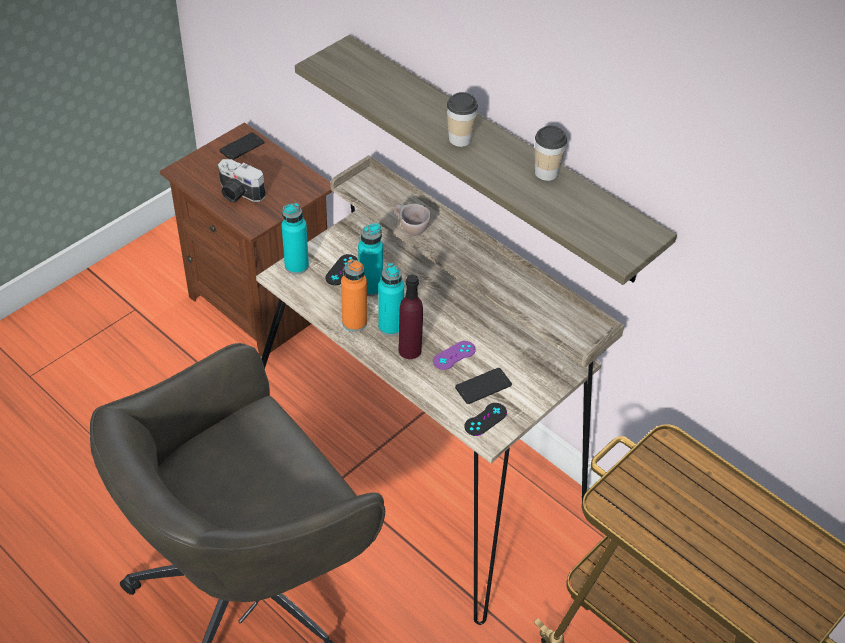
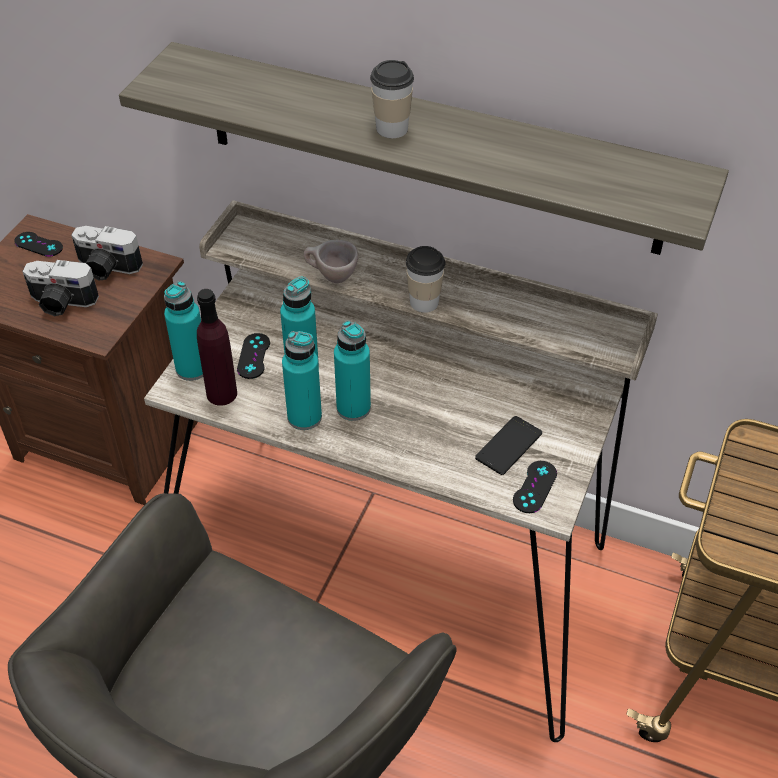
camera: 20 degrees left, 0 degrees up
(242, 147) = (38, 244): phone -> black game controller
(280, 178) = (106, 268): none -> camera
(354, 322) = (304, 417): orange bottle -> turquoise bottle
(410, 350) = (393, 430): purple bottle -> purple bottle (222, 394)
(454, 355) = (452, 419): purple game controller -> none
(546, 172) = (525, 140): cup -> cup (424, 302)

